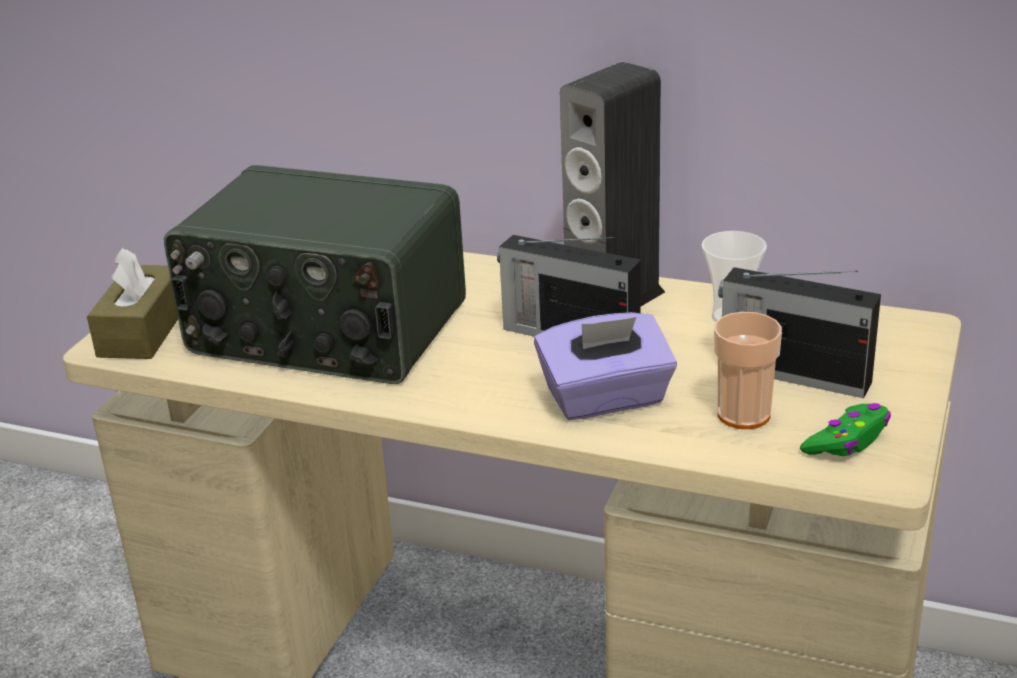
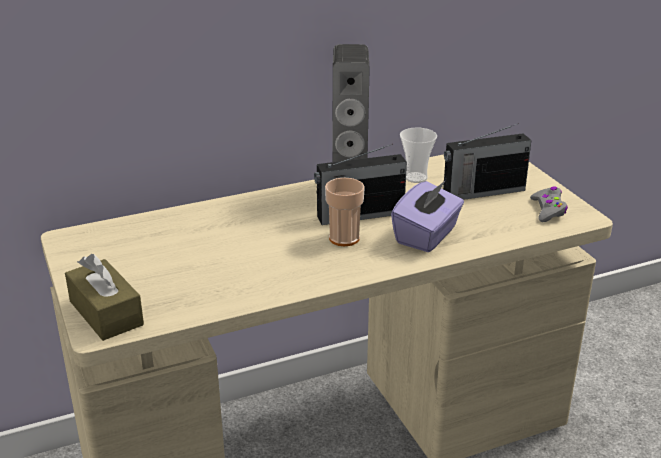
camera: 45 degrees left, 0 degrees up
(326, 331) = (226, 265): radio -> none
(743, 415) = (493, 217): cup -> cup (344, 238)
(847, 441) = (548, 210): green game controller -> grey game controller

